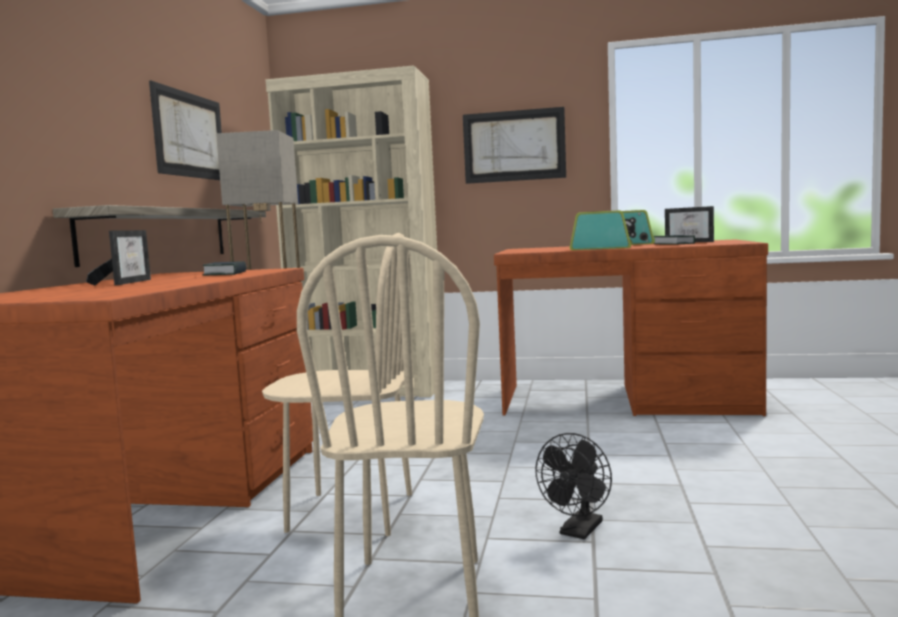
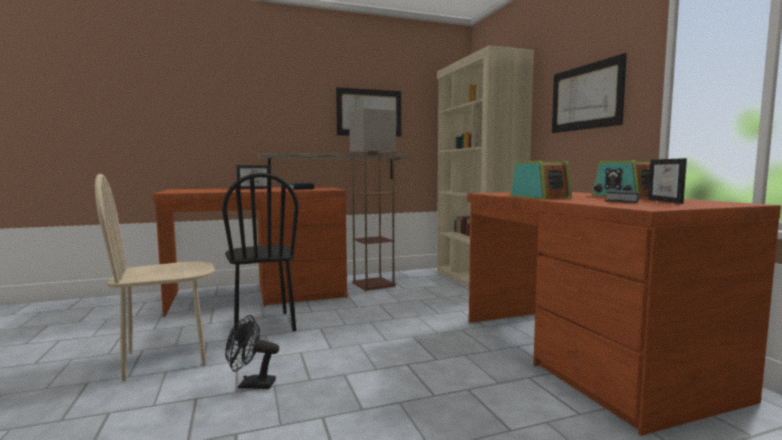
camera: 60 degrees right, 0 degrees up
(351, 512) = (263, 325): beige chair -> black chair

